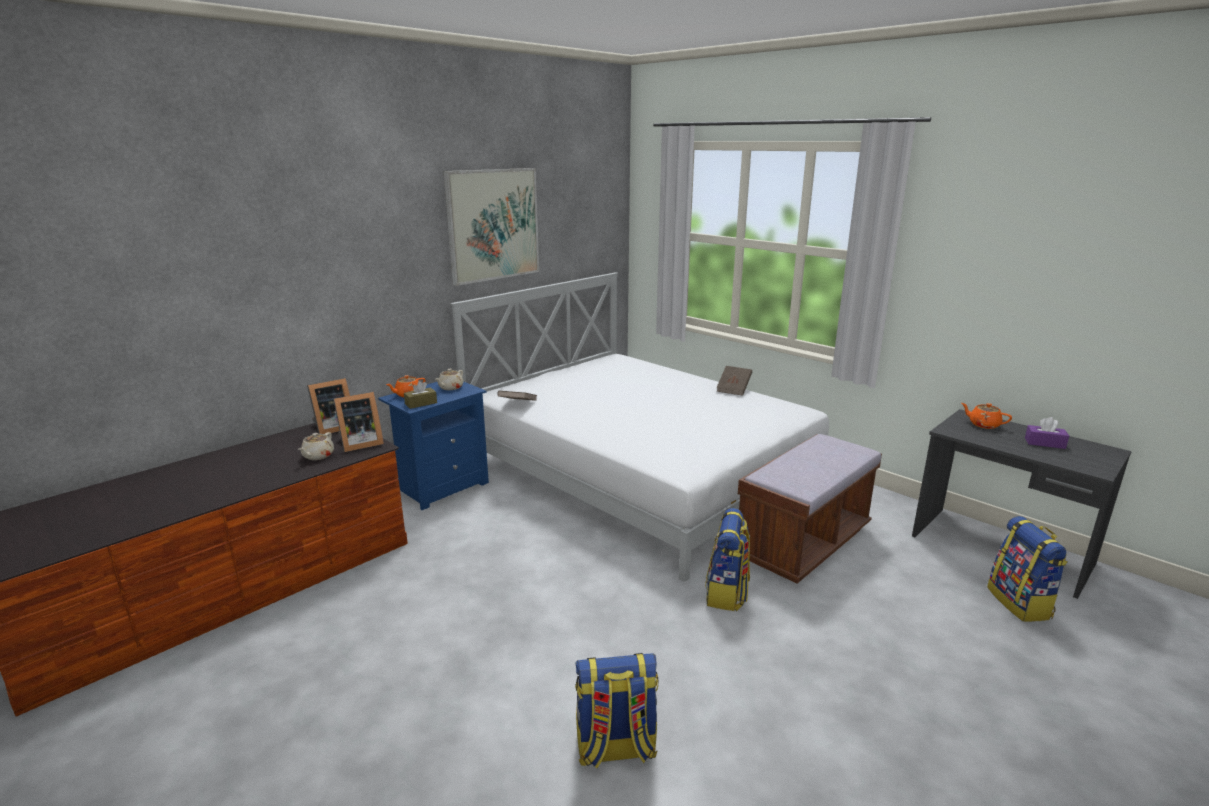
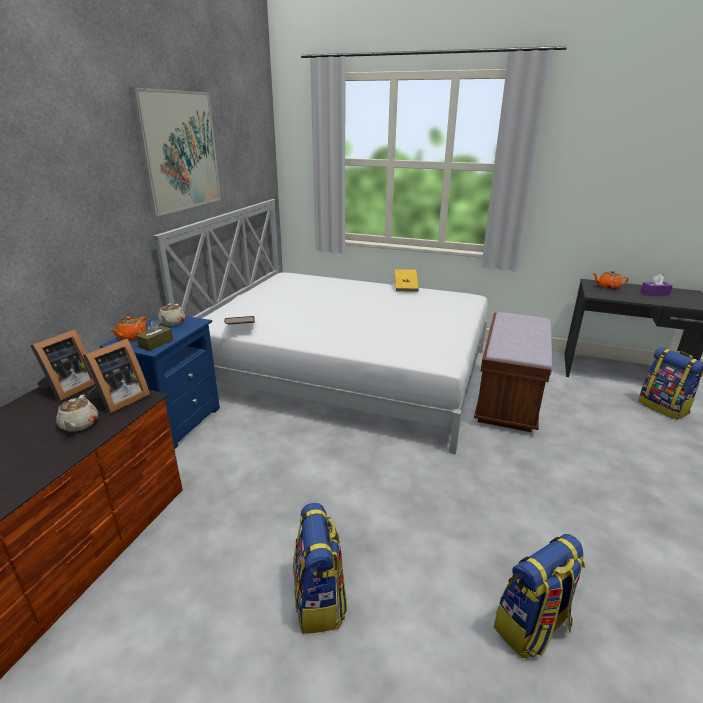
camera: 25 degrees left, 5 degrees up
(727, 593) = (493, 454): backpack -> backpack (320, 601)
(733, 389) = (406, 287): brown book -> yellow book

